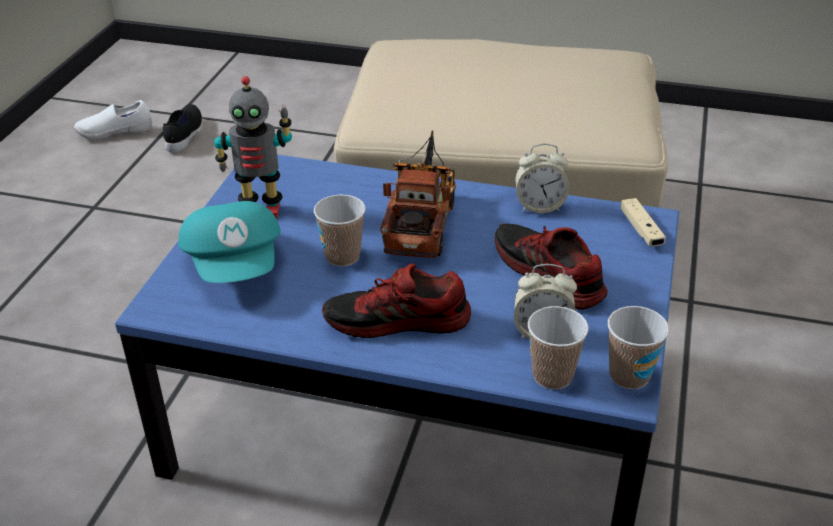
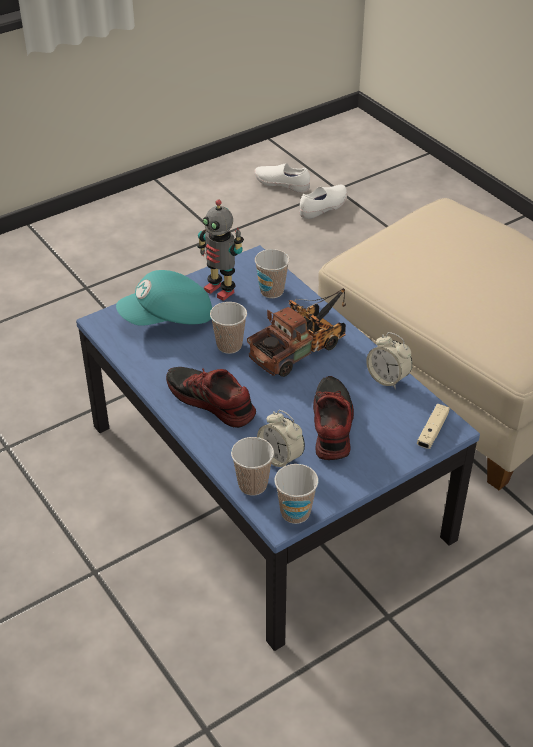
camera: 40 degrees right, 5 degrees up
(185, 136) = (324, 208): black shoe -> white shoe
(236, 265) = (168, 319): turquoise cap -> turquoise cap turned 45 degrees clockwise
(319, 185) = (272, 291): none -> cup

